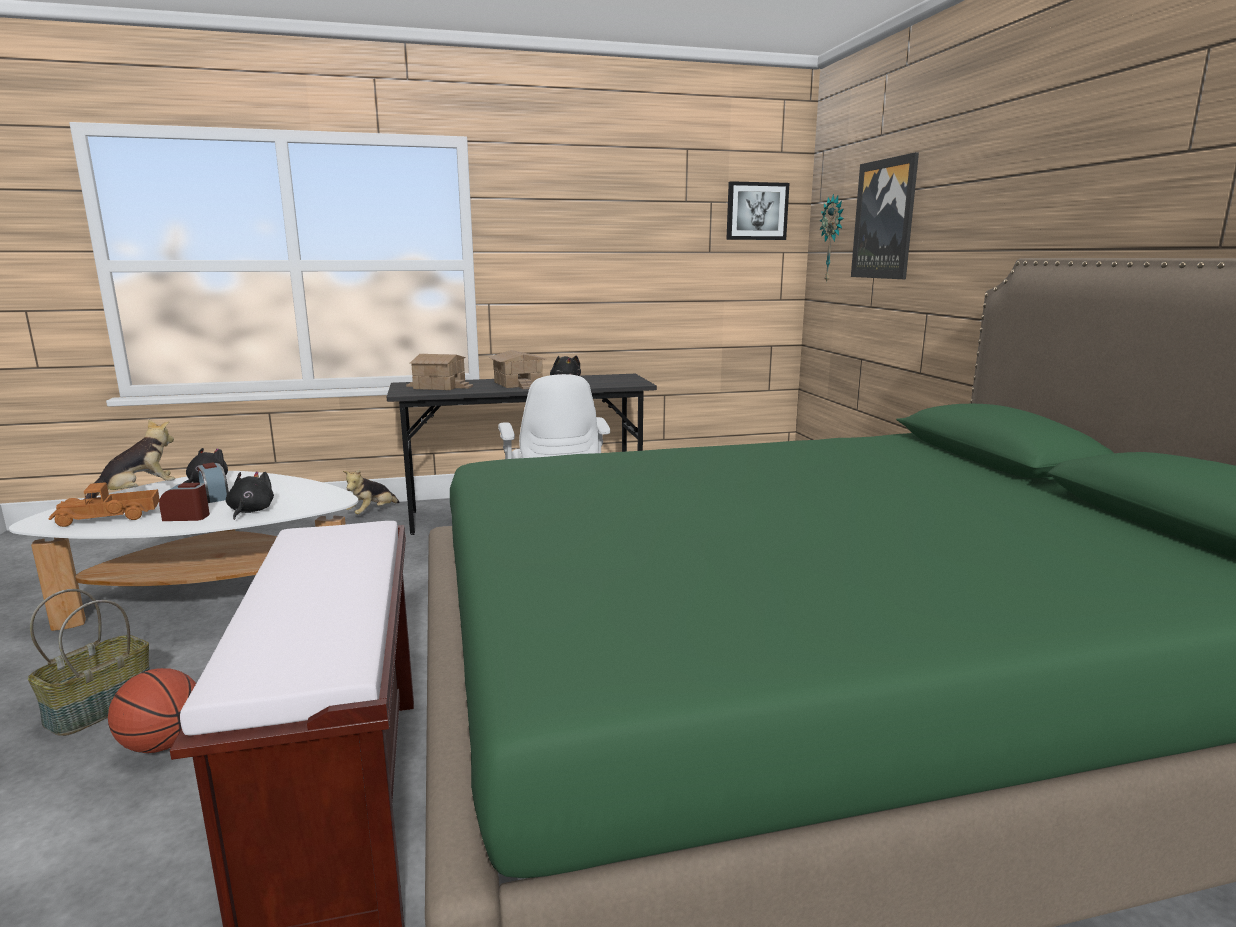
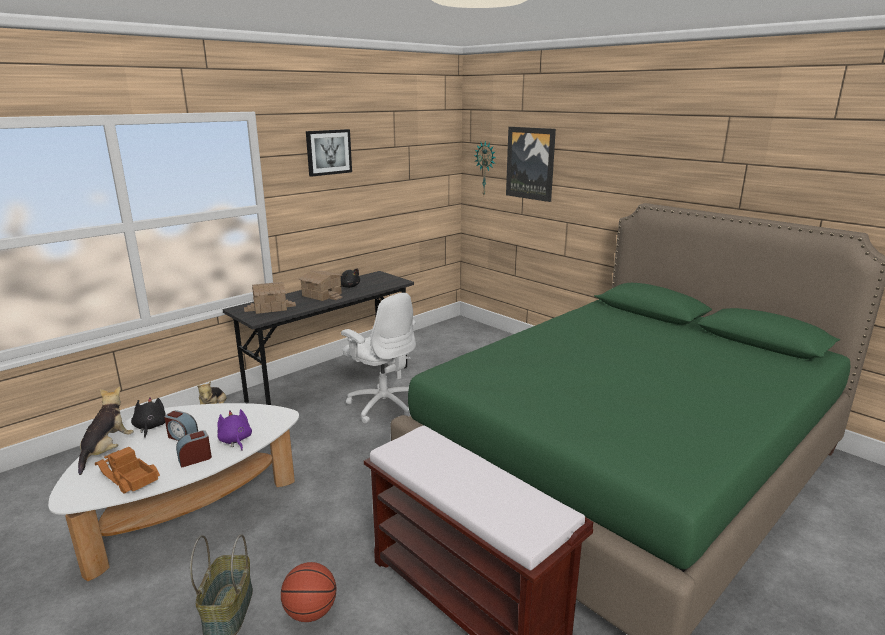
camera: 30 degrees left, 5 degrees up
(108, 517) = (128, 477): toy truck -> toy truck turned 90 degrees clockwise
(250, 511) = (235, 440): black plush toy -> purple plush toy
(756, 211) = (434, 150): picture -> picture (328, 152)

